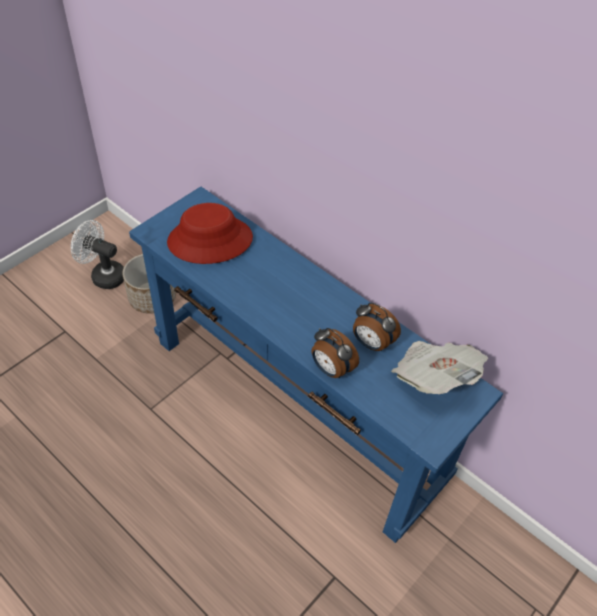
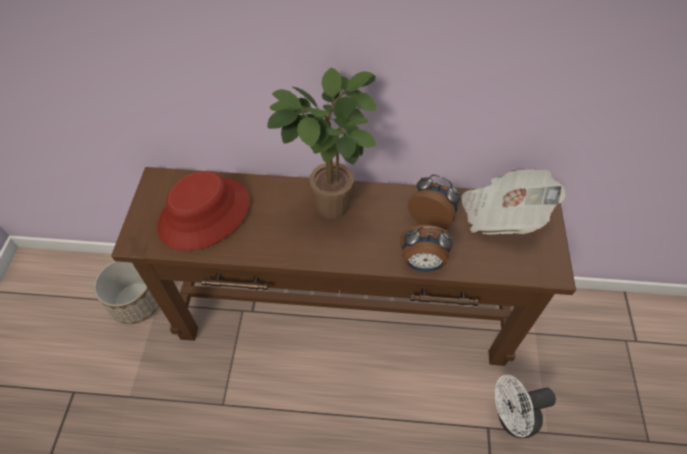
camera: 35 degrees left, 5 degrees up
(104, 275) = (68, 312): white fan -> white fan (511, 419)
(294, 408) = (343, 314): blue console table -> brown console table
(300, 291) = (331, 210): none -> potted plant
(371, 343) = (431, 218): alarm clock -> alarm clock turned 150 degrees counterclockwise

